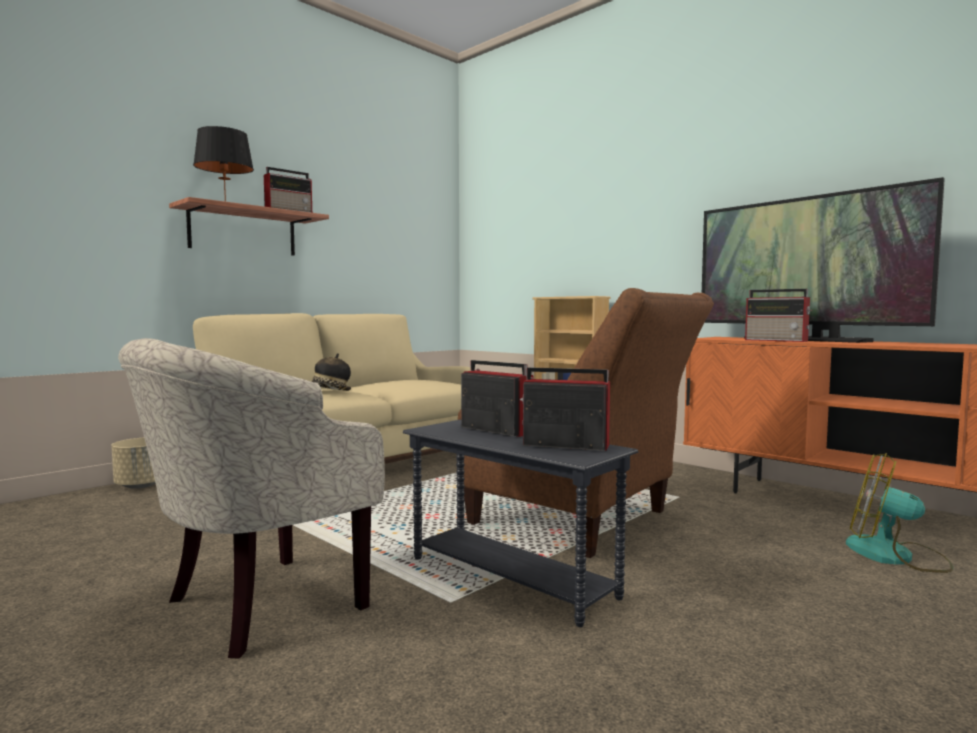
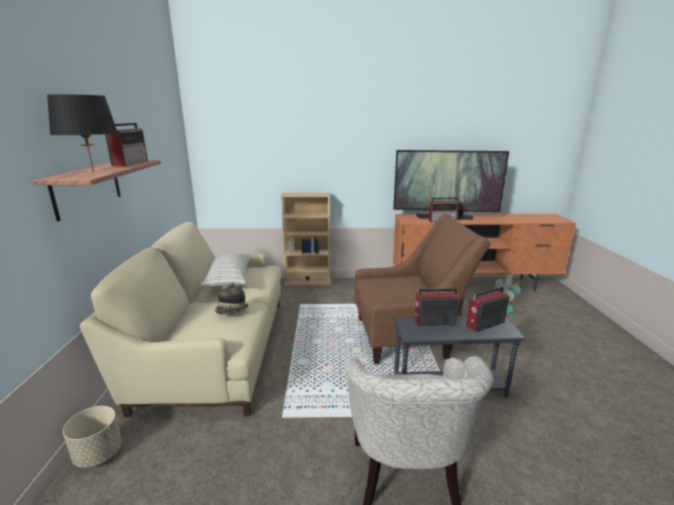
camera: 45 degrees left, 15 degrees up
(396, 381) = (229, 279): none -> pillow

